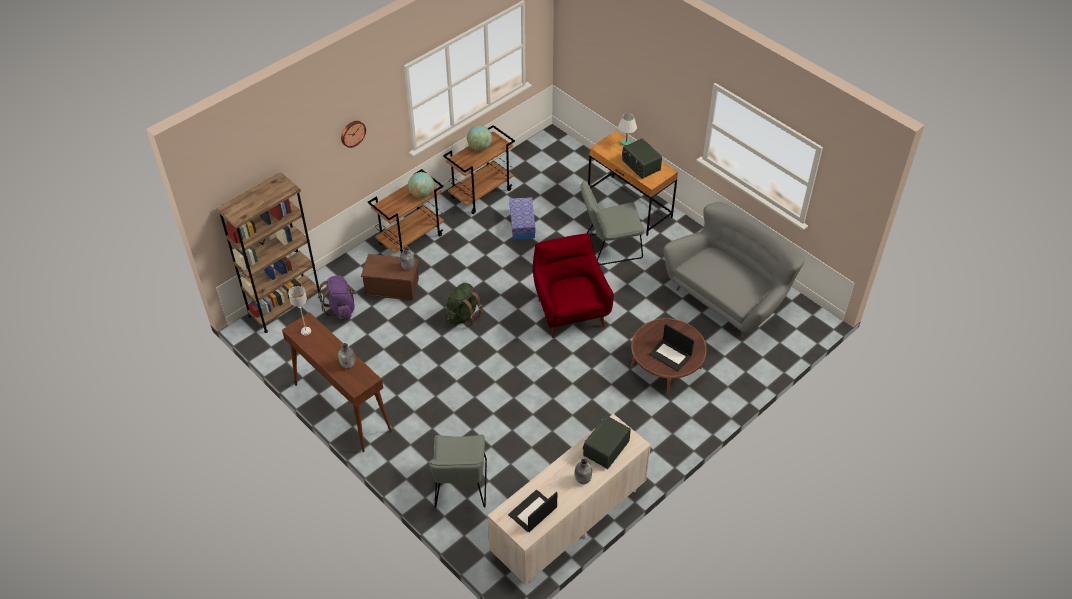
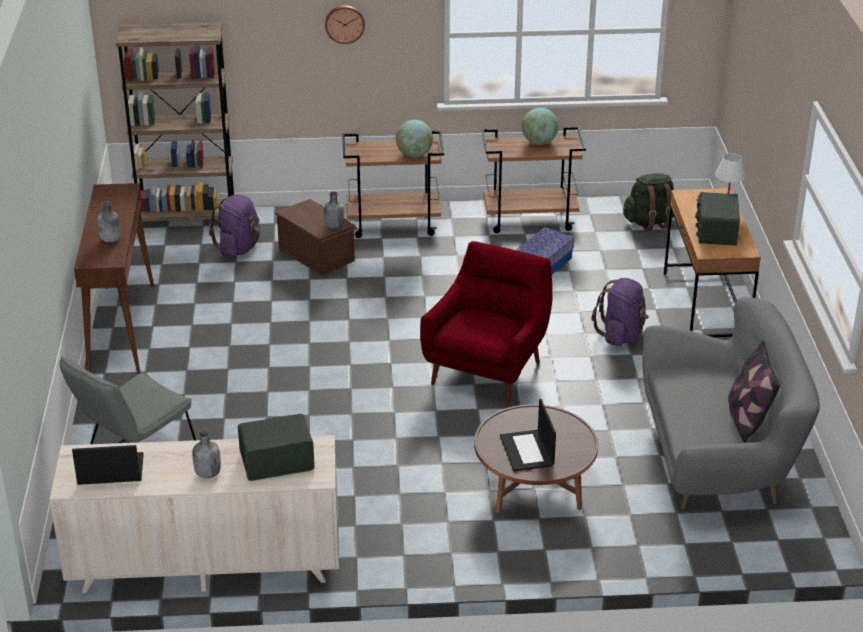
camera: 40 degrees right, 15 degrees down
(306, 331) = (113, 196): grey table lamp -> none
(463, 316) = (357, 315): green backpack -> green backpack (650, 222)
(609, 247) = (621, 335): grey chair -> purple backpack
(749, 274) = (746, 419): none -> pillow

